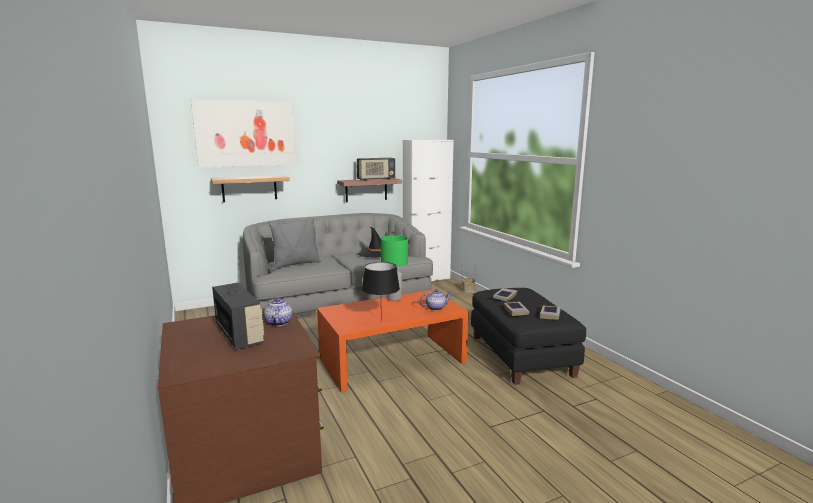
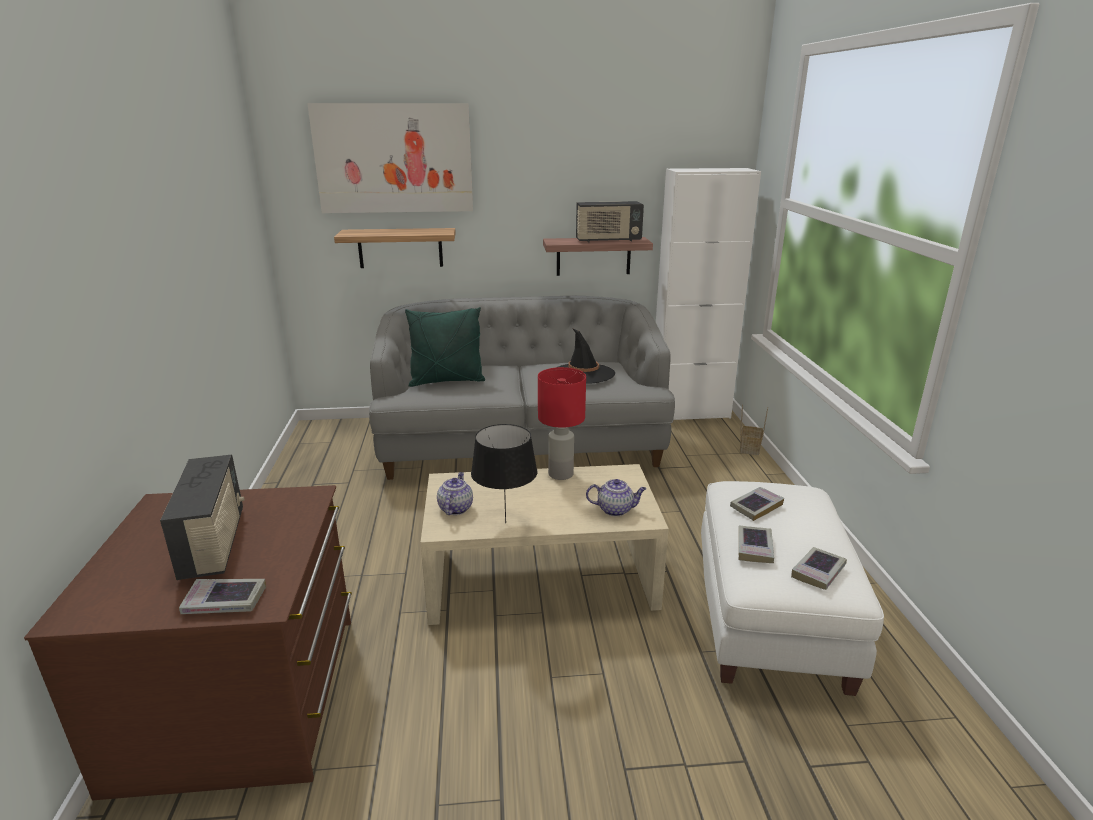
camera: 20 degrees right, 10 degrees up
(275, 353) = (224, 601): none -> book
(278, 322) = (287, 527): teapot -> teapot (455, 508)
(296, 264) = (447, 381): grey pillow -> green pillow
(392, 360) = (540, 576): orange coffee table -> beige coffee table
(394, 298) = (560, 474): green table lamp -> red table lamp
(521, 355) = (770, 617): black ottoman -> white ottoman

